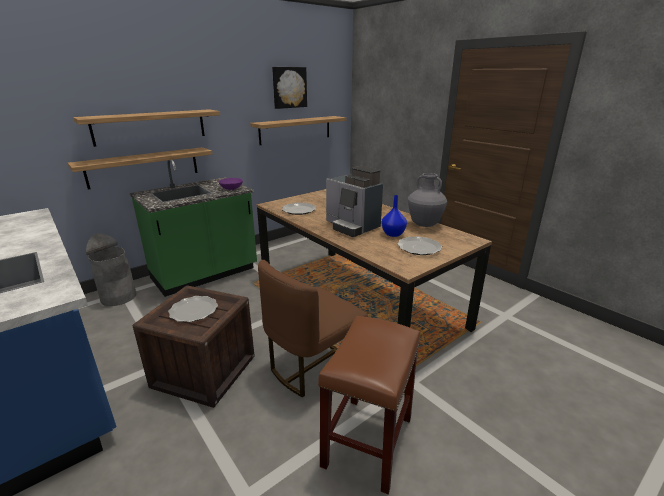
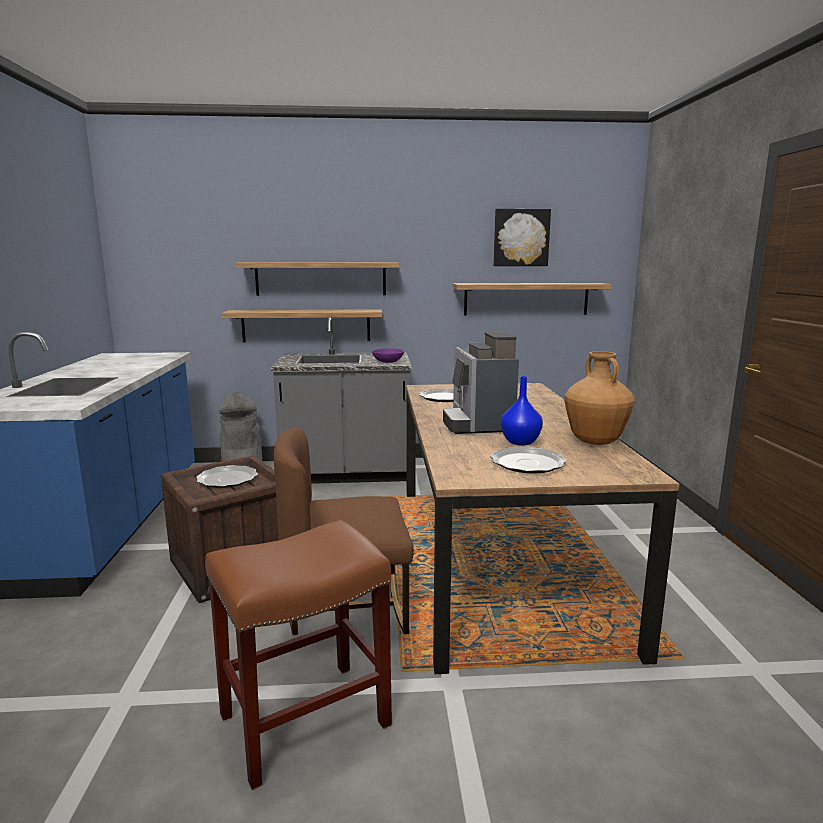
camera: 35 degrees right, 10 degrees down
(205, 274) = (347, 474): green counter -> grey counter
(424, 225) = (595, 442): grey vase -> brown vase

